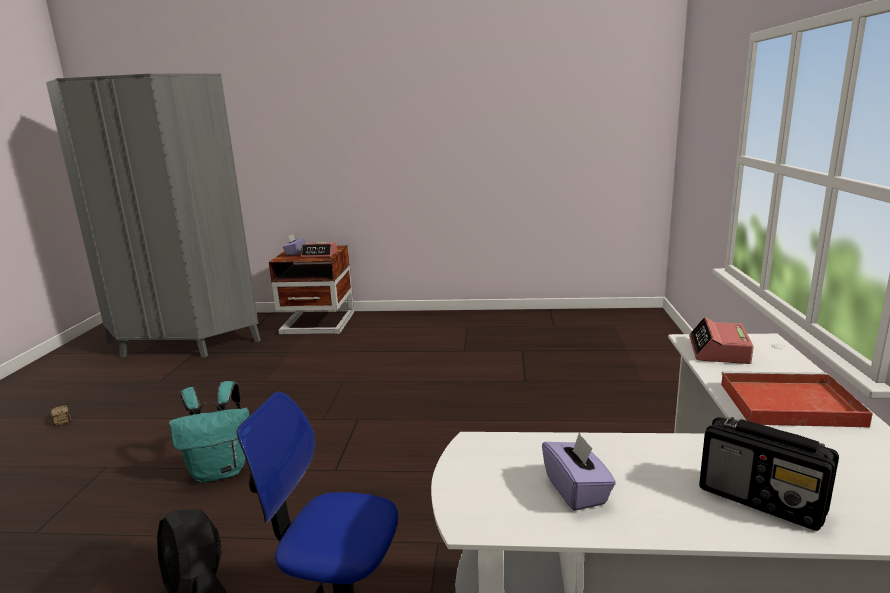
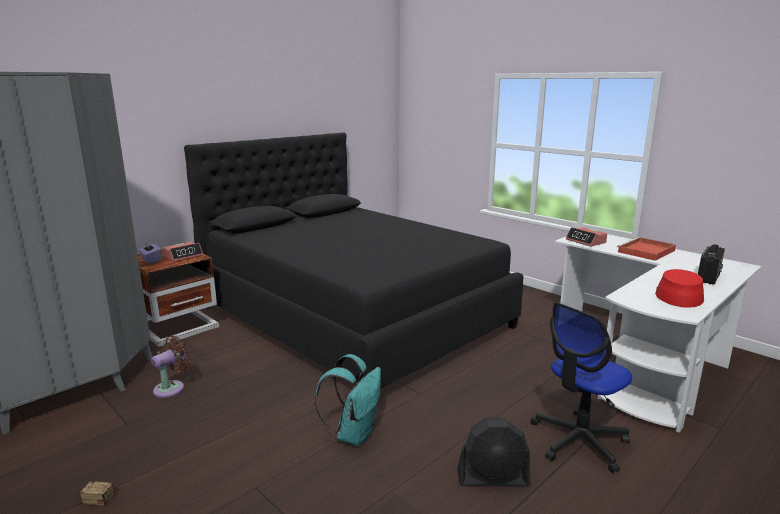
camera: 50 degrees left, 0 degrees up
(223, 368) = (172, 388): none -> brown fan
(449, 366) = (353, 316): none -> black bed
(576, 490) = (678, 295): purple tissue box -> red hat
(762, 500) = (708, 277): radio -> radio turned 45 degrees counterclockwise

